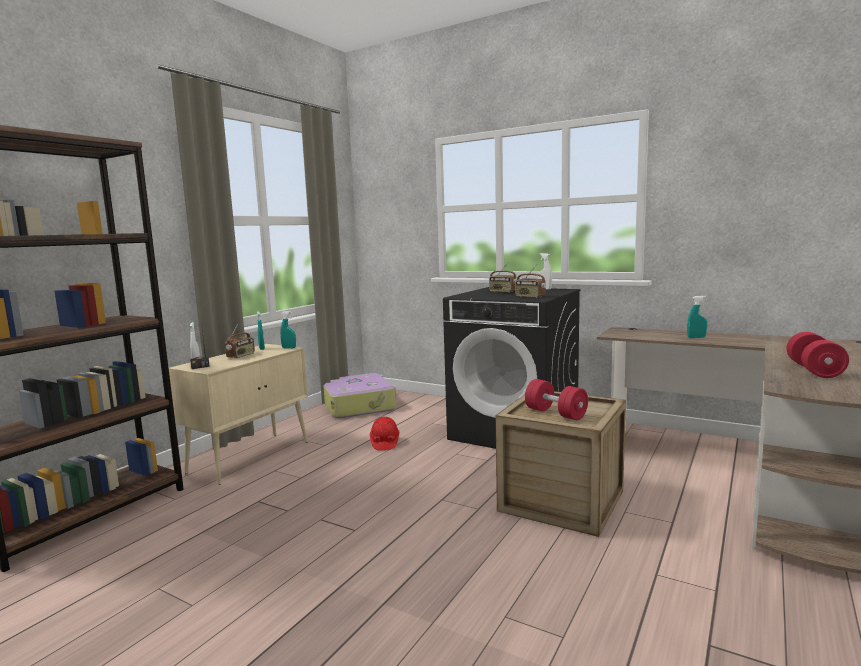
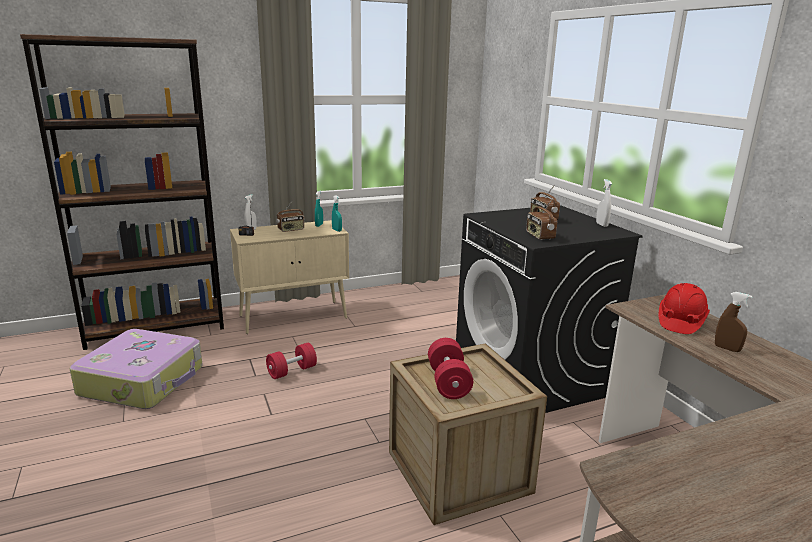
camera: 35 degrees right, 10 degrees up
(359, 405) = (433, 295): suitcase -> suitcase (144, 381)
(384, 443) = (400, 342): red hard hat -> red hard hat (680, 322)
(696, 337) = (727, 348): turquoise spray bottle -> brown spray bottle
(814, 370) = (739, 466): red dumbbell -> red dumbbell (292, 371)

